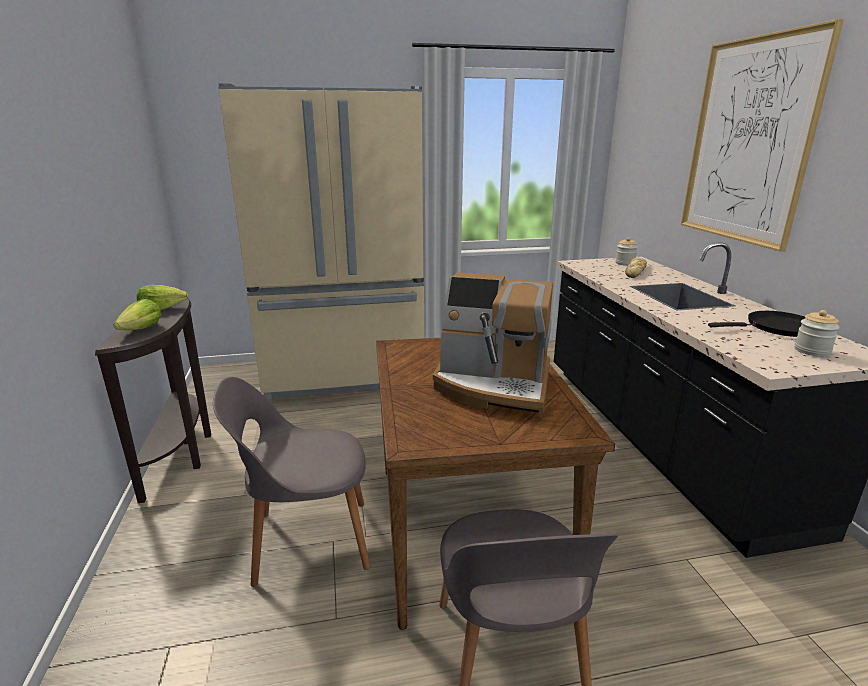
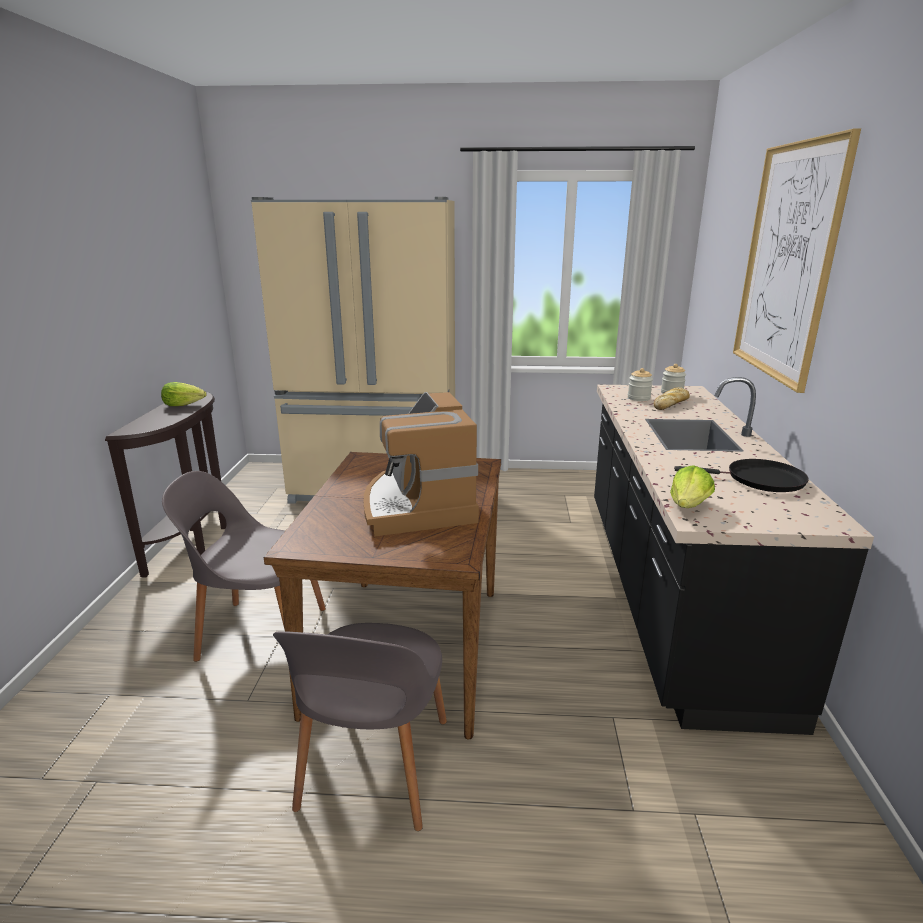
camera: 15 degrees right, 0 degrees up
(142, 330) = (153, 422): lettuce -> lettuce (689, 506)
(494, 386) = (418, 506): coffee machine -> coffee machine turned 45 degrees clockwise
(812, 351) = (767, 508): jar -> jar (638, 398)

